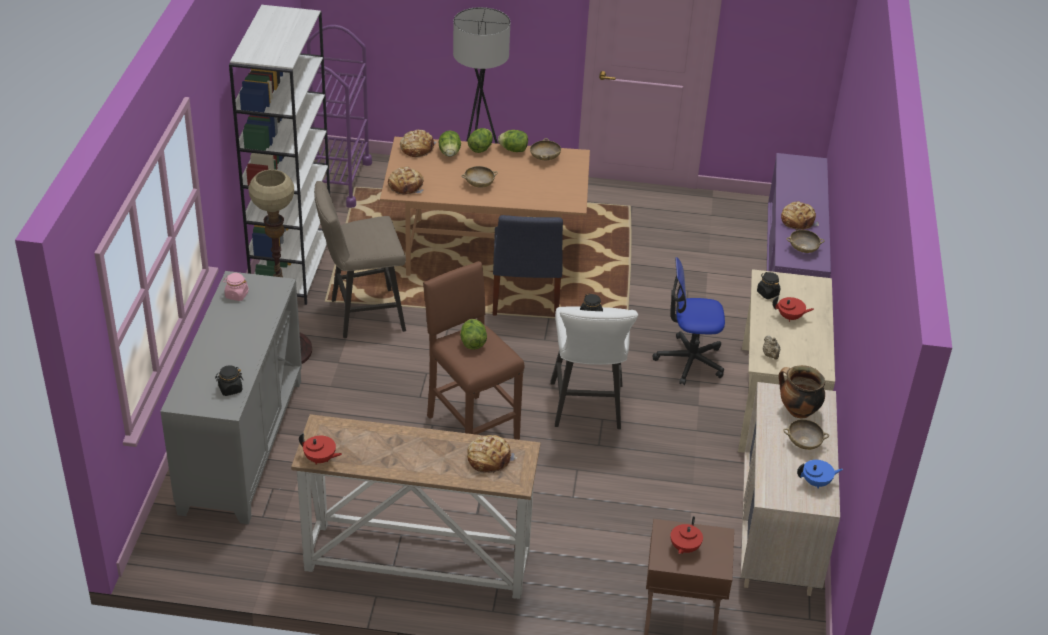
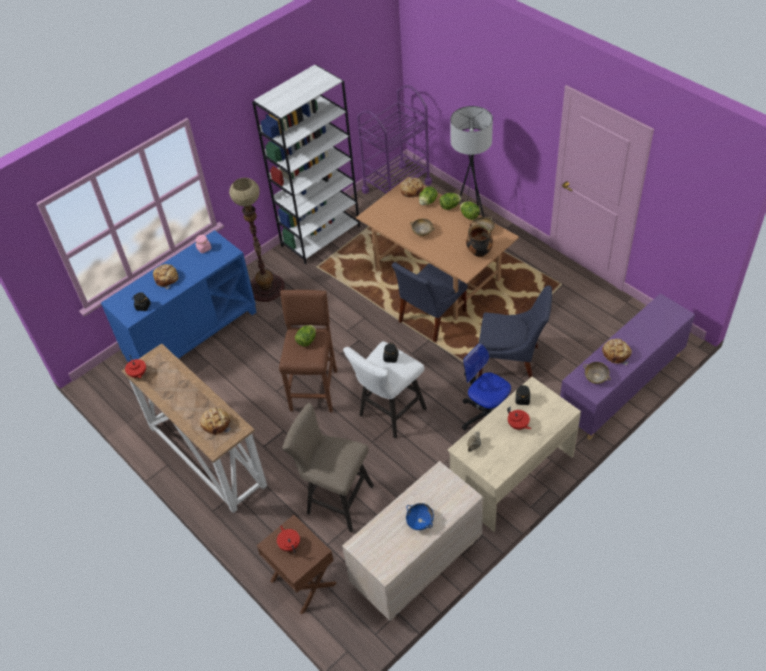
camera: 45 degrees right, 10 degrees up
(241, 444) = (192, 335): grey cabinet -> blue cabinet
(362, 315) = (327, 285): beige stool -> beige stool (335, 499)
(406, 186) = (379, 214): bread -> bread (167, 278)
(661, 300) = (512, 362): none -> blue chair
(684, 548) = (290, 544): red teapot -> red teapot turned 90 degrees clockwise
(797, 411) = (441, 496): cooking pot -> cooking pot (478, 252)
(804, 443) = (420, 521): beige bowl -> blue bowl
(816, 482) = (397, 553): blue teapot -> none

